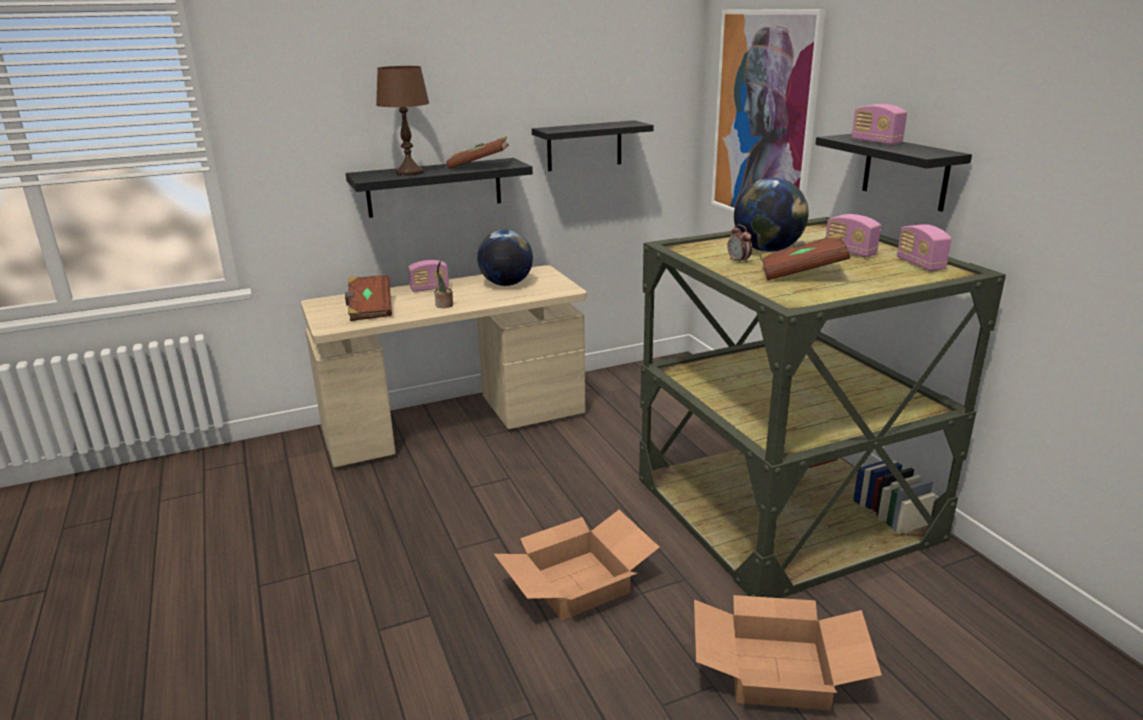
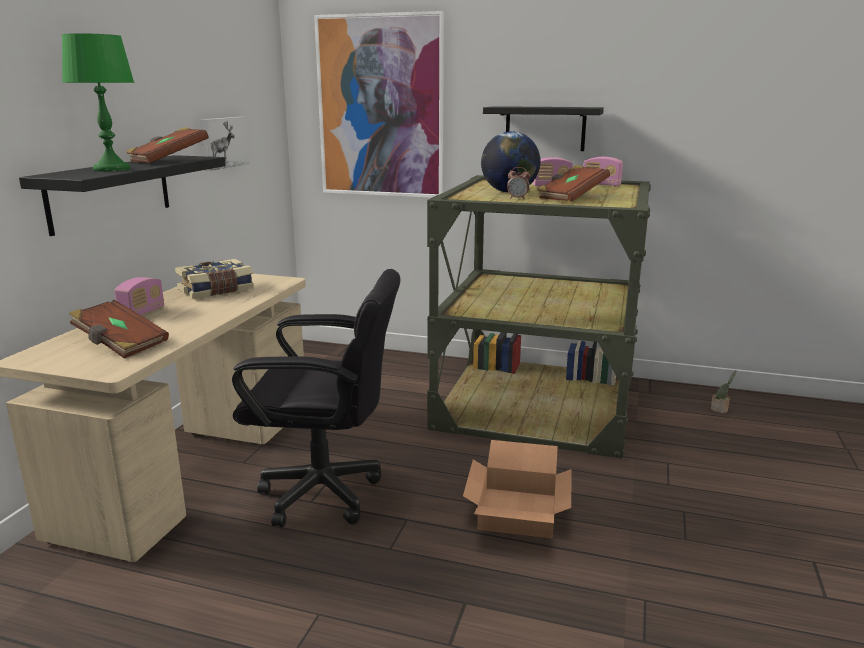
camera: 50 degrees left, 5 degrees down
(410, 172) = (111, 169): brown table lamp -> green table lamp
(444, 305) = (199, 319): potted plant -> potted plant (720, 410)
(488, 488) = (328, 494): none -> black office chair
(506, 284) = (216, 290): globe -> book
(584, 146) = (222, 142): black shelf -> picture
(779, 671) = (690, 482): cardboard box -> none
(876, 142) = (532, 106): radio -> none

